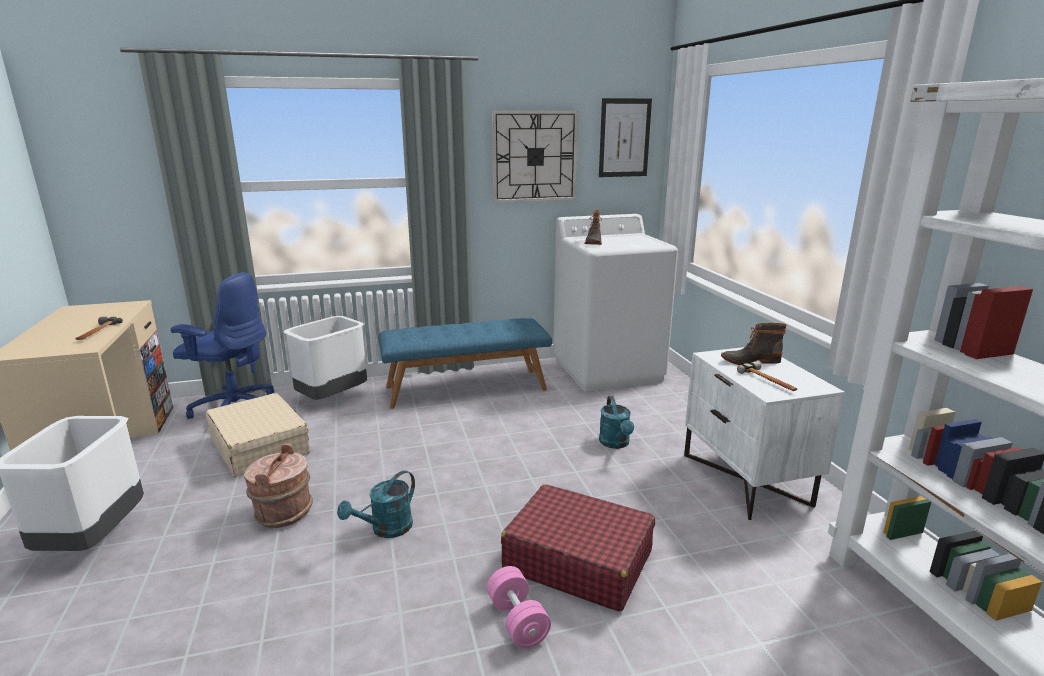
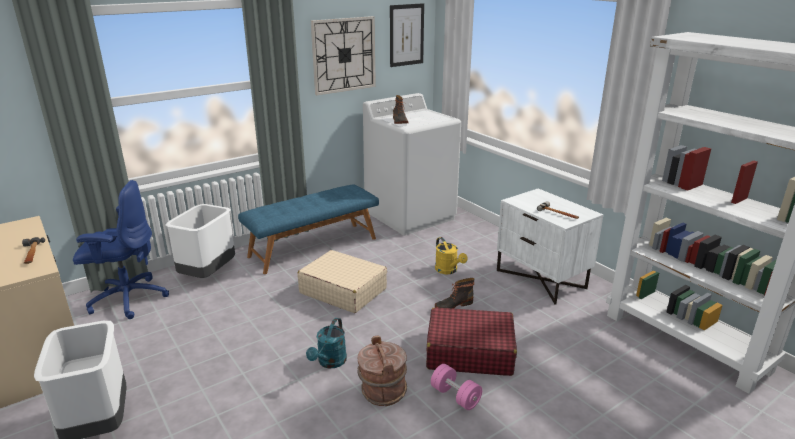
camera: 20 degrees left, 5 degrees up
(260, 446) = (178, 324): beige suitcase -> beige suitcase (343, 291)
(283, 512) = (242, 368): brown bucket -> brown bucket (382, 391)
(616, 444) = (448, 270): turquoise watering can -> yellow watering can
(750, 360) = (539, 201): boot -> boot (453, 305)

